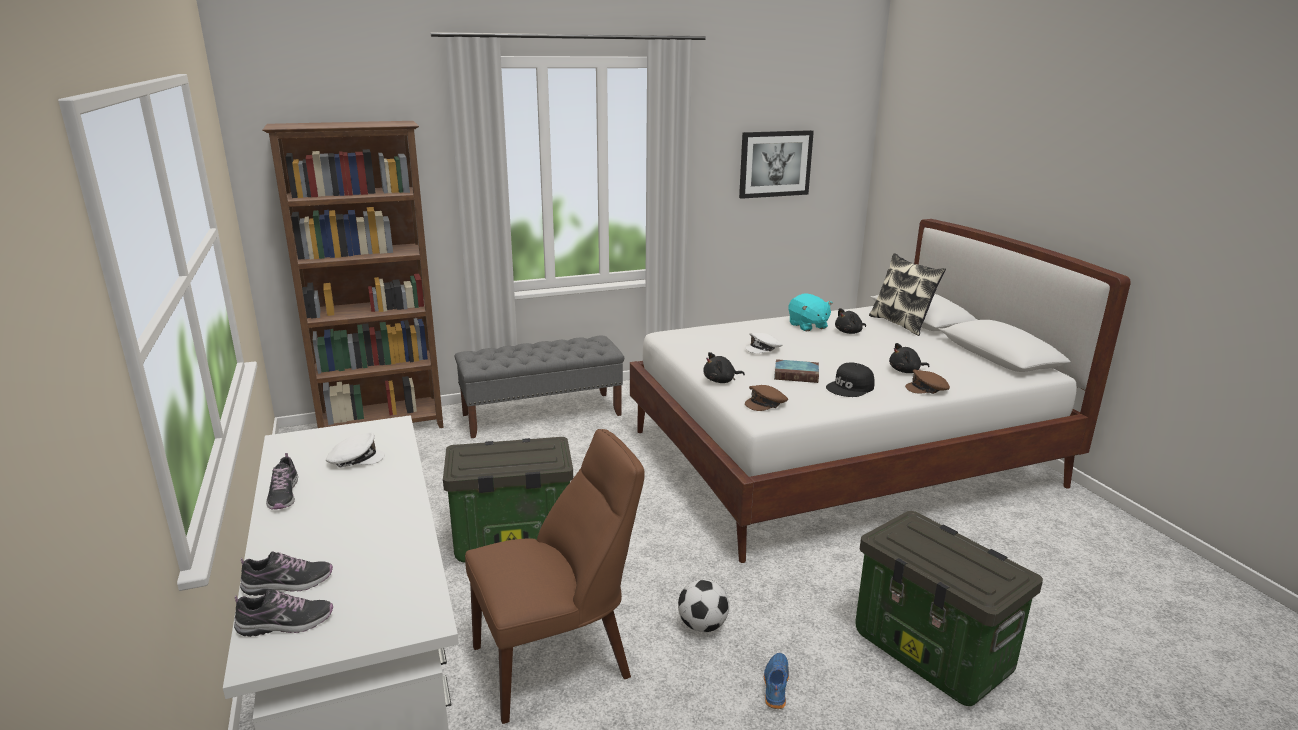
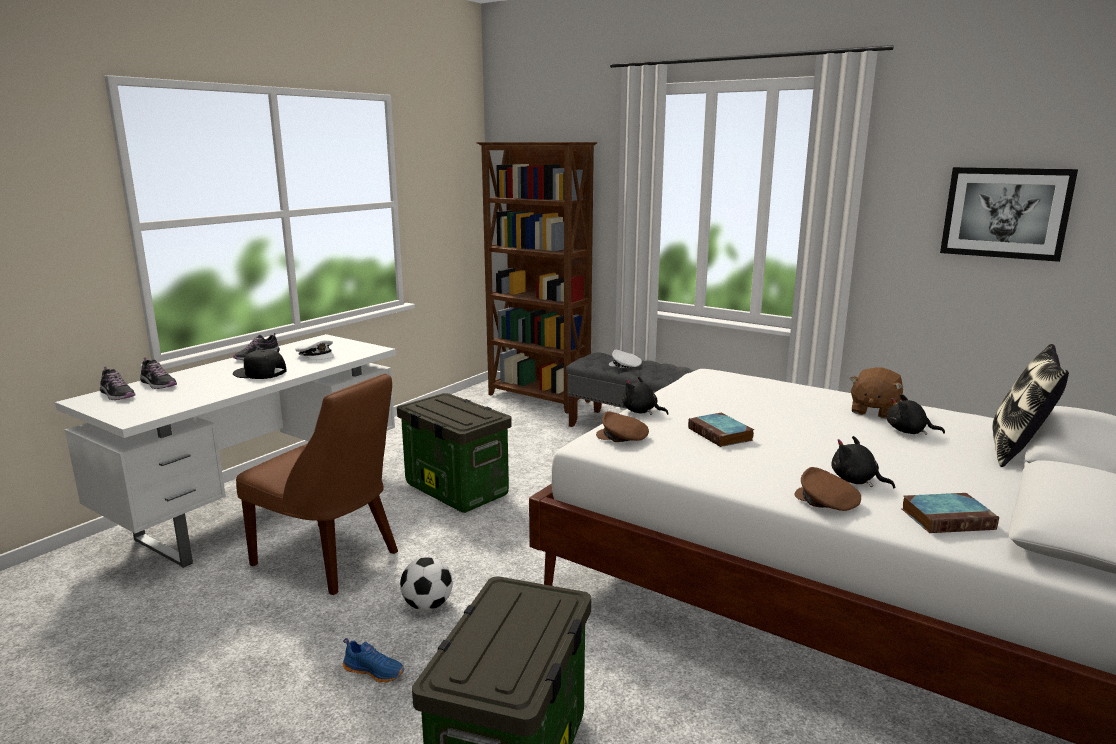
camera: 55 degrees right, 5 degrees down
(764, 348) = (754, 407): white cap -> white cap (625, 366)
(775, 686) = (375, 671): blue shoe -> blue shoe turned 45 degrees clockwise
(807, 326) = (873, 411): turquoise plush toy -> brown plush toy
(850, 387) = (739, 463): black cap -> black cap (259, 373)
(971, 372) = (948, 518): none -> book

